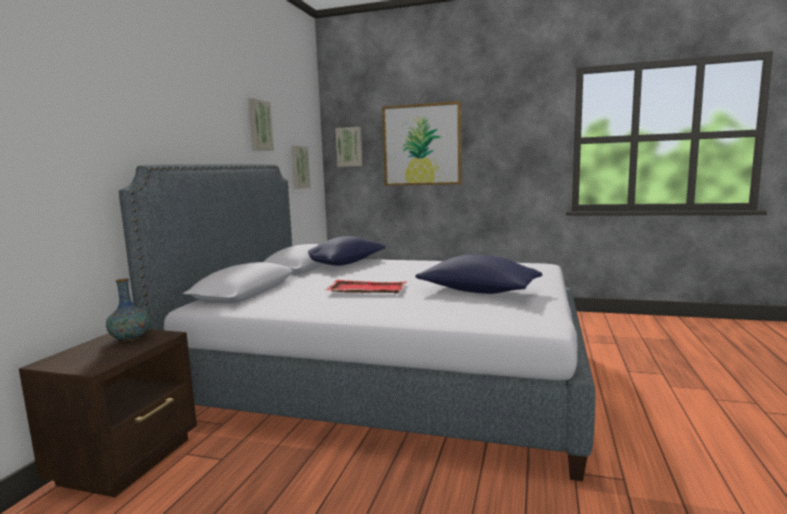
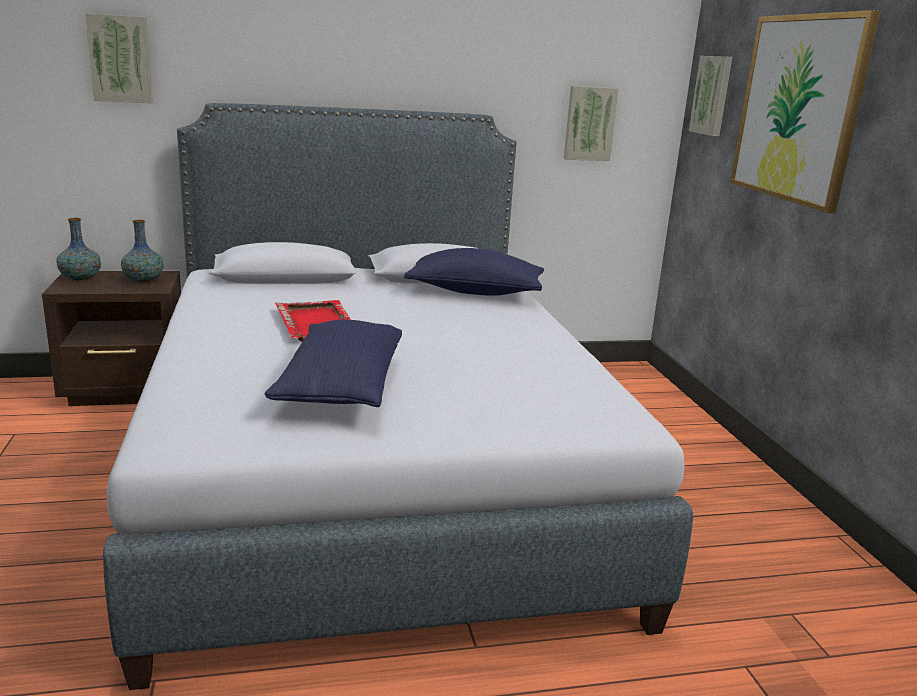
camera: 60 degrees right, 10 degrees up
(71, 360) = (80, 279): none -> vase
(259, 125) = (481, 52): picture -> picture (120, 59)

